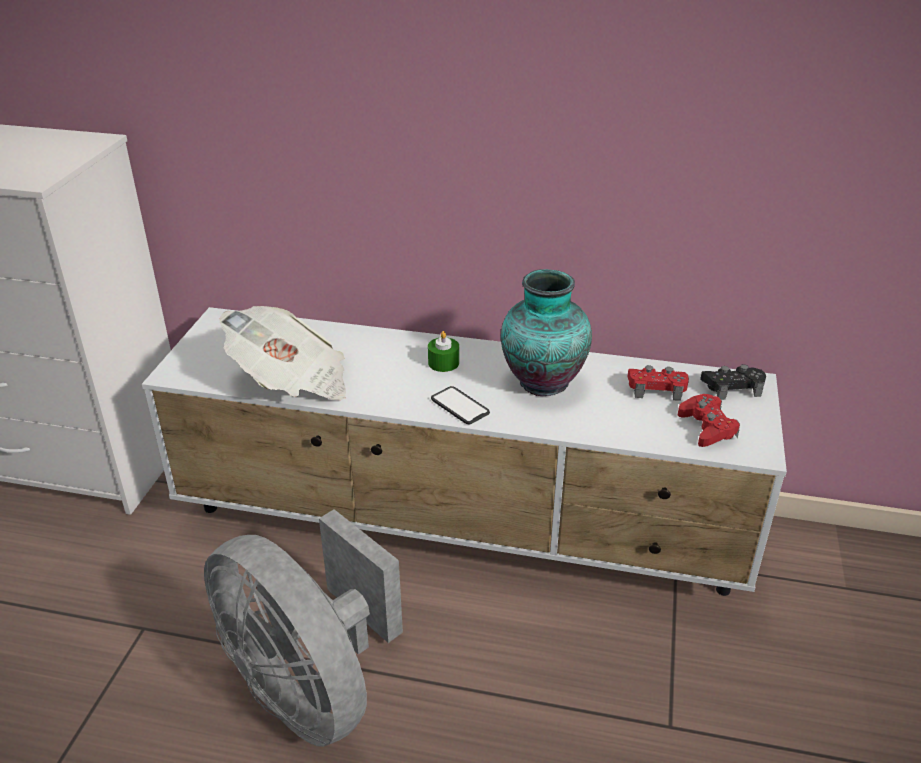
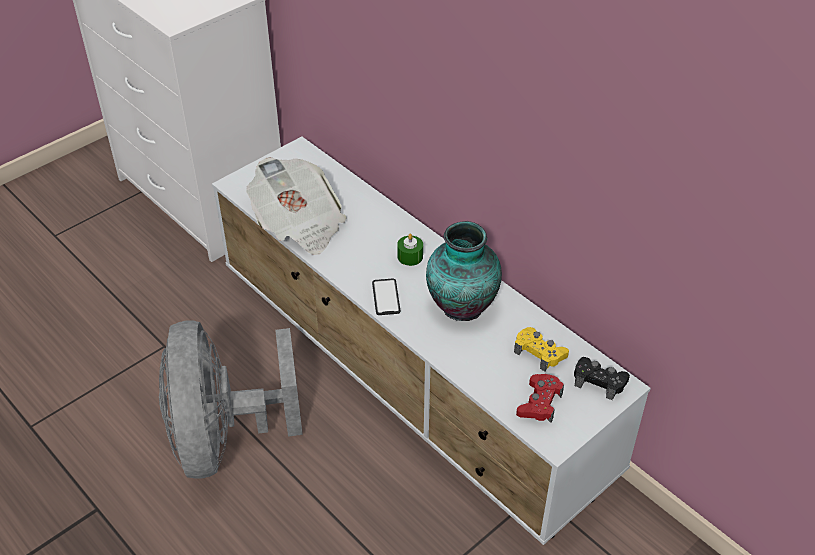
camera: 35 degrees right, 10 degrees up
(656, 388) = (539, 352): red game controller -> yellow game controller

